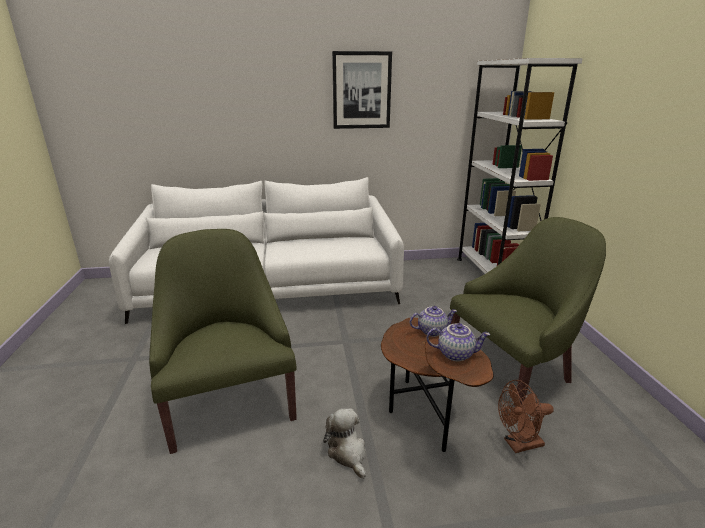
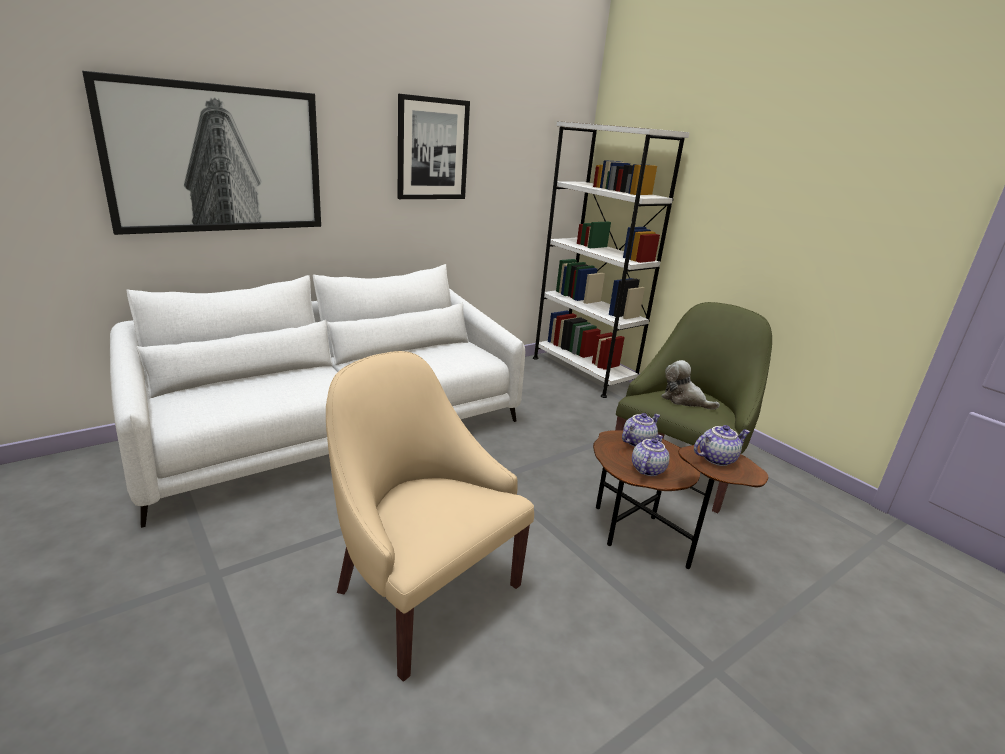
camera: 30 degrees left, 0 degrees up
(208, 104) = (218, 159): none -> picture
(230, 402) = (421, 591): green armchair -> beige armchair
(347, 452) = (605, 602): plush toy -> plush toy (684, 400)
(415, 353) = (647, 469): none -> teapot
(518, 444) = (740, 540): brown fan -> none

